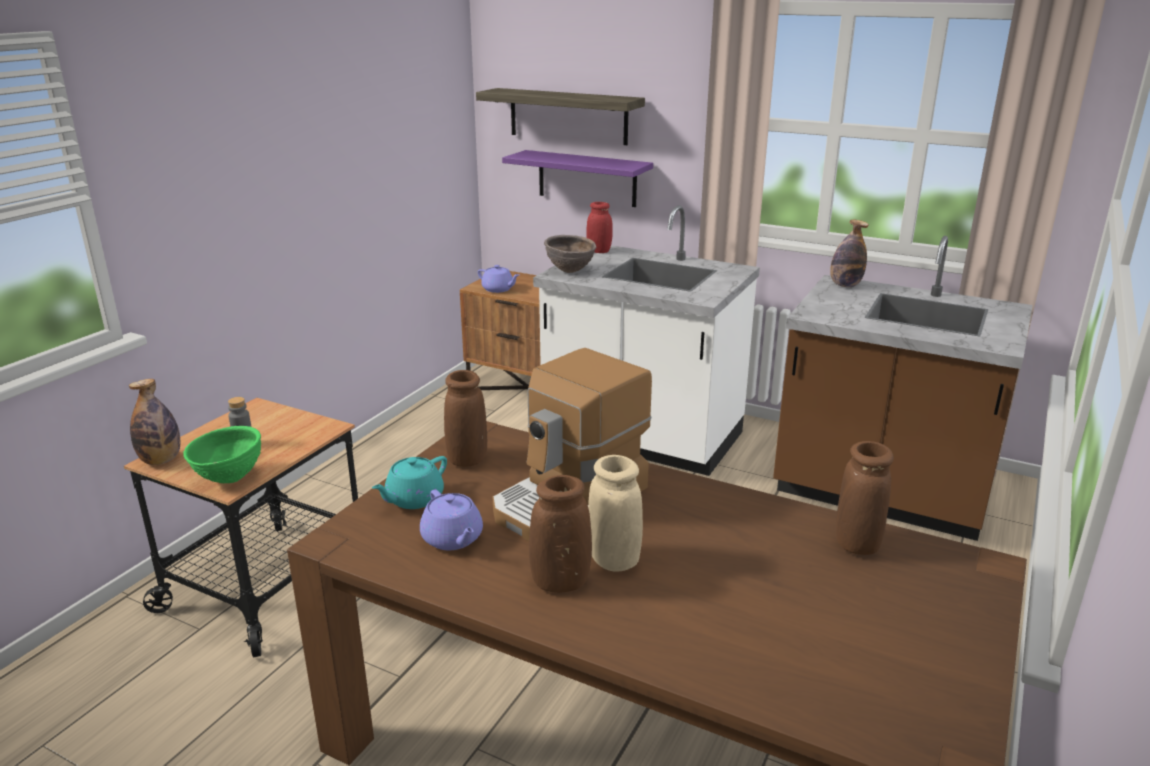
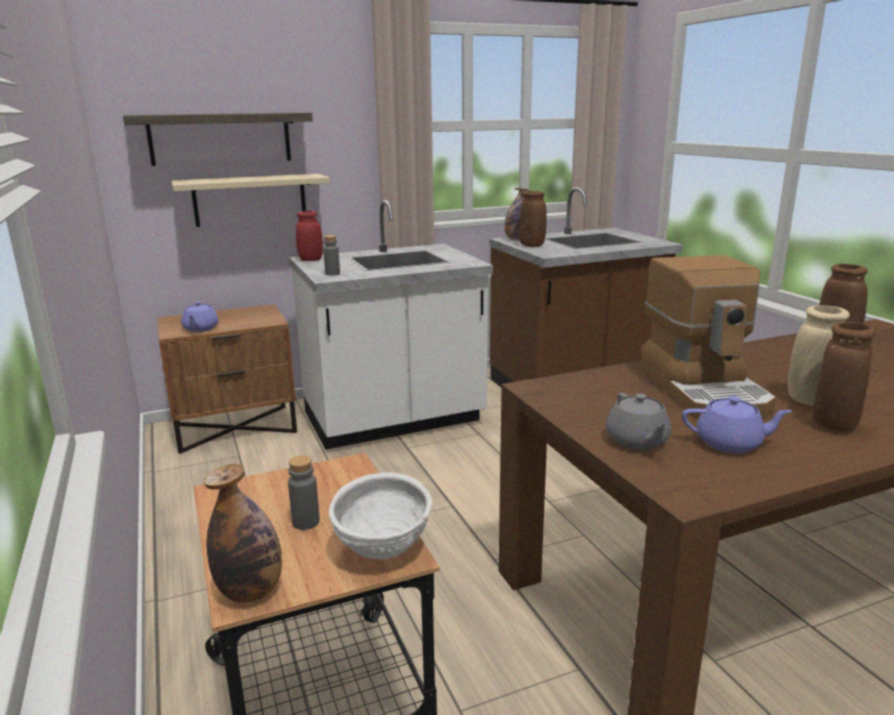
camera: 50 degrees left, 5 degrees down
(229, 479) = (382, 552): green bowl -> white bowl
(413, 499) = (637, 441): turquoise teapot -> grey teapot
(468, 459) = (585, 404): brown vase -> brown vase (532, 245)
(498, 289) = (200, 329): purple teapot -> purple teapot turned 105 degrees clockwise
(570, 271) = (332, 274): brown bowl -> grey bottle
(587, 178) = (250, 200): purple shelf -> beige shelf

